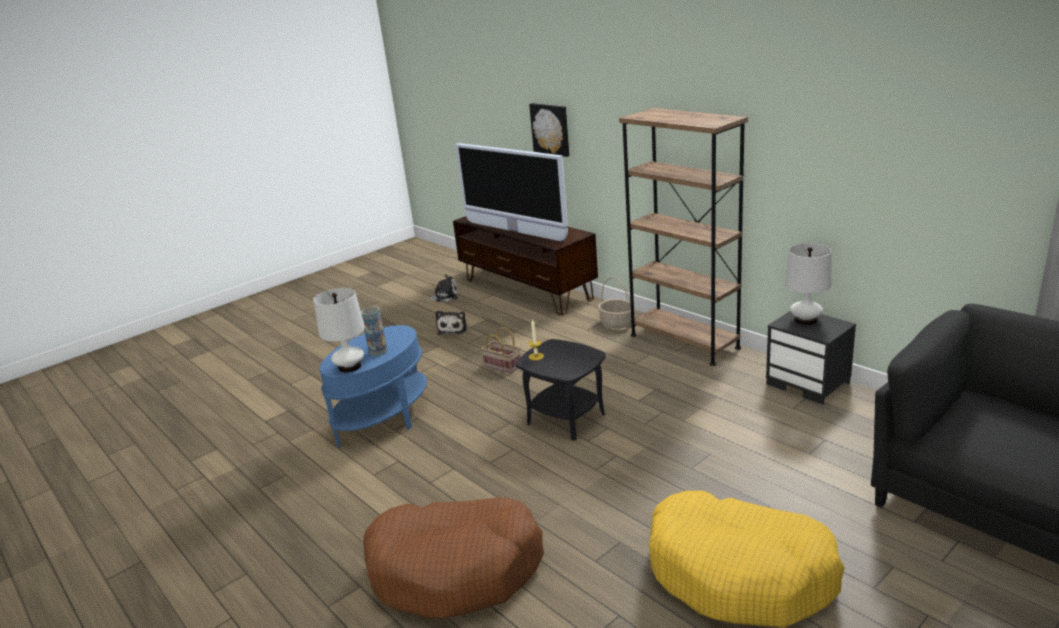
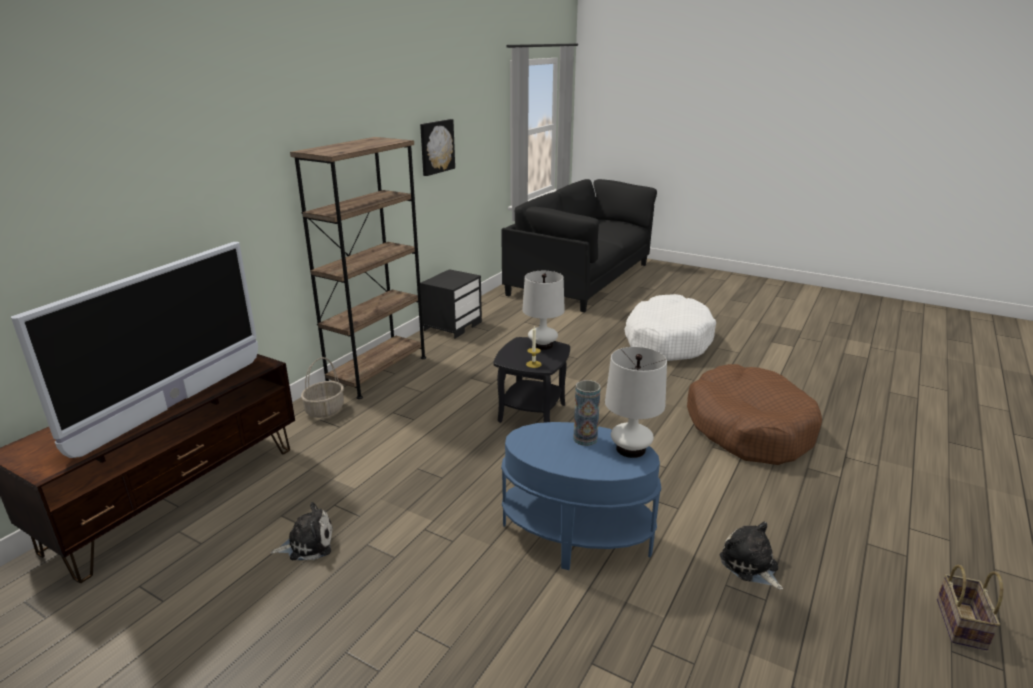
camera: 110 degrees left, 0 degrees up
(444, 296) = (151, 596): plush toy -> plush toy (750, 565)
(501, 366) = (430, 471): basket -> basket (962, 625)
(551, 129) = (125, 233): picture -> picture (436, 147)
(740, 573) = (667, 341): yellow dog bed -> white dog bed
(805, 320) = (444, 280): white table lamp -> white table lamp (542, 345)

